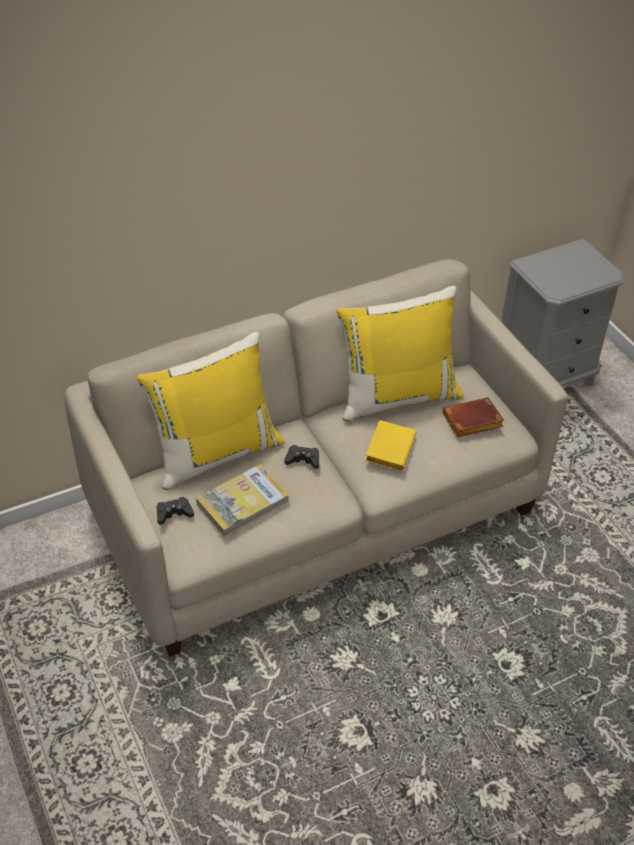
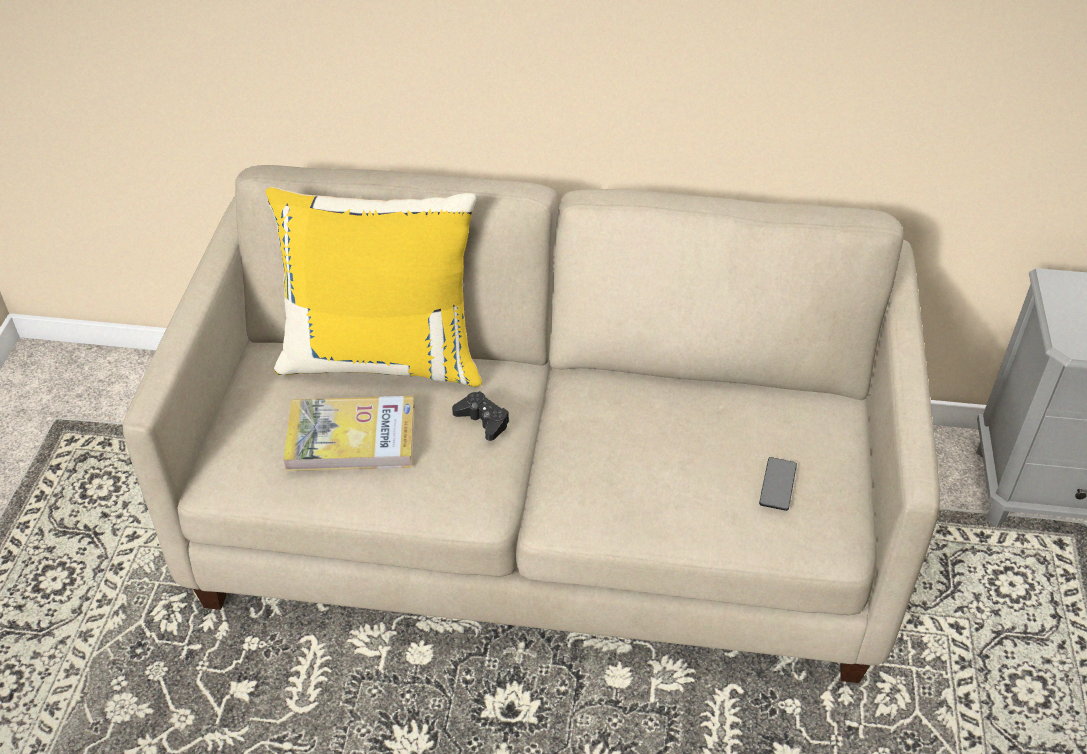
camera: 35 degrees right, 0 degrees up
(174, 513) = (256, 409): black game controller -> none
(389, 448) = (617, 462): yellow book -> none
(397, 396) = (699, 394): yellow pillow -> none
(471, 422) = (777, 484): brown book -> phone

